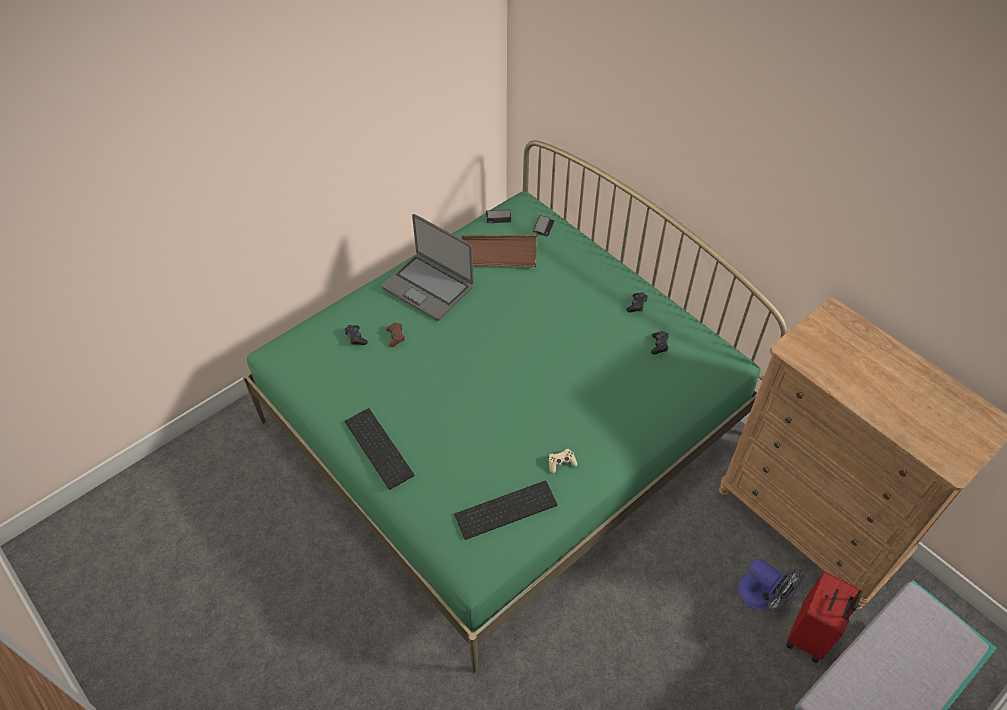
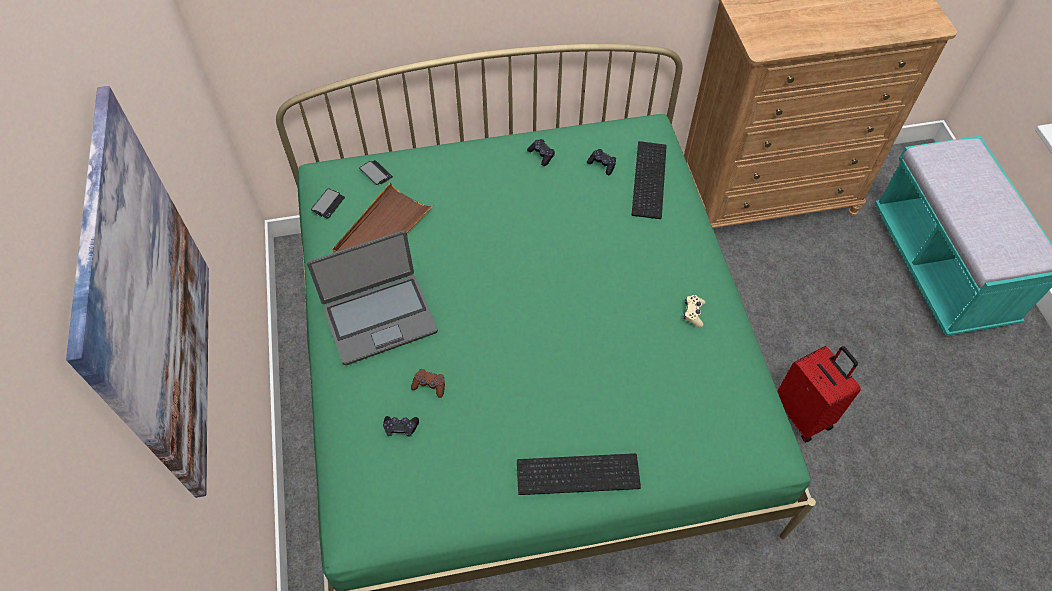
camera: 60 degrees left, 5 degrees up
(267, 128) = (148, 303): none -> picture
(506, 508) = (721, 387): keyboard -> keyboard (647, 178)
(763, 597) = (815, 268): fan -> none
(811, 635) = (863, 257): red suitcase -> red suitcase (803, 414)

